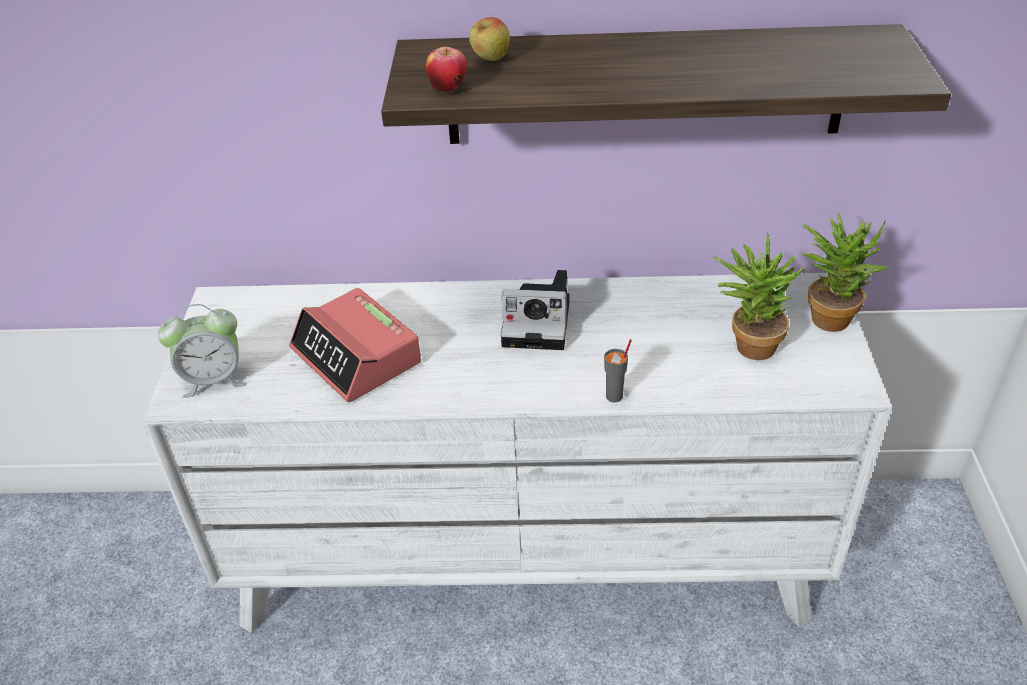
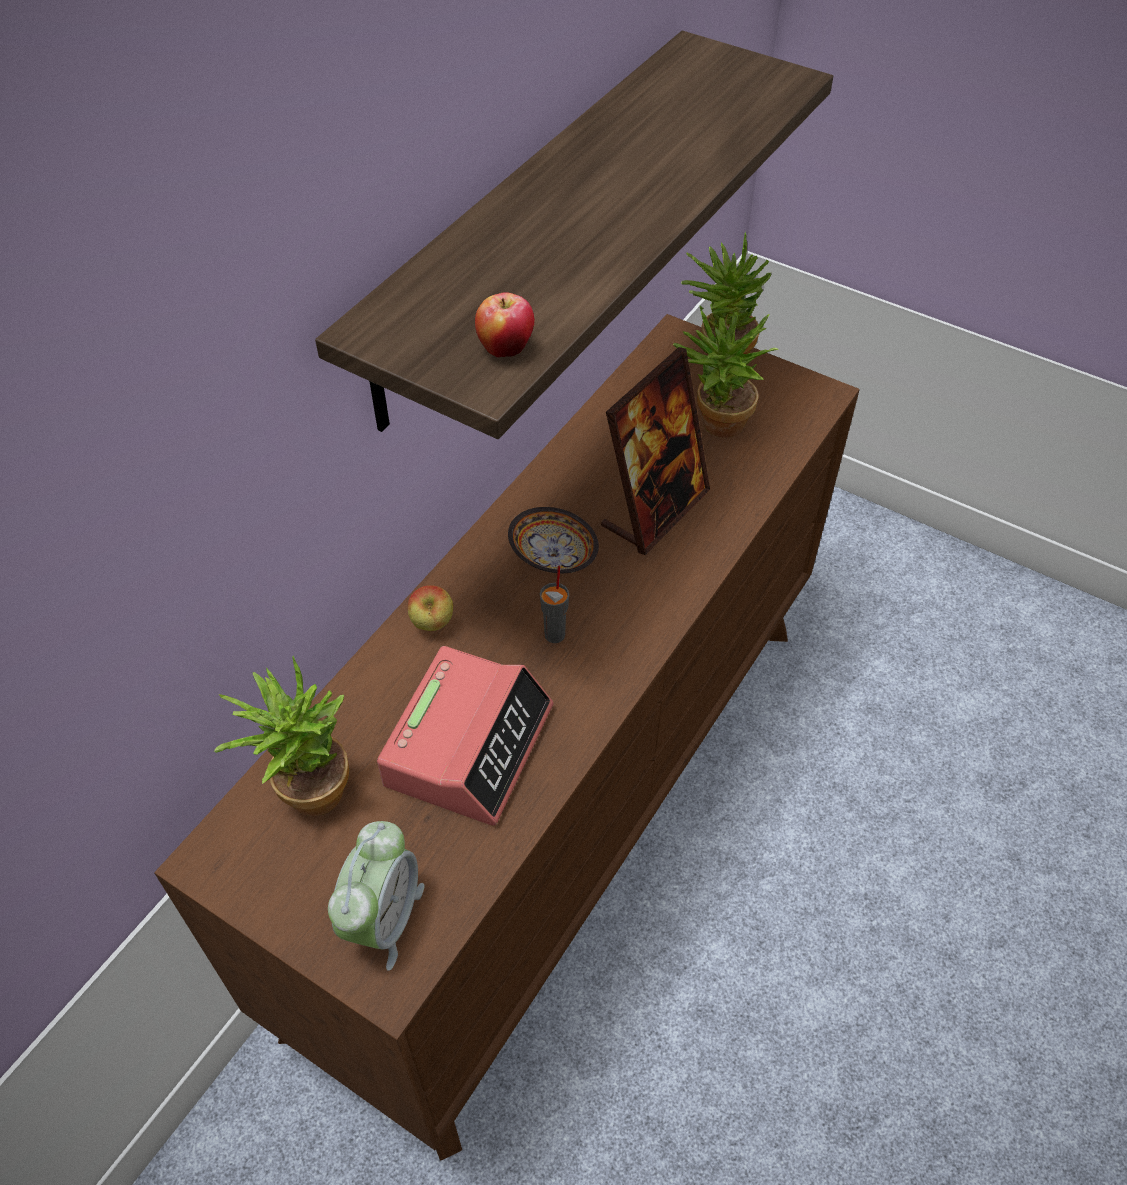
camera: 60 degrees left, 10 degrees up
(281, 310) = (306, 788): none -> potted plant
(357, 356) = (469, 744): alarm clock -> alarm clock turned 60 degrees counterclockwise
(490, 60) = (465, 289): apple -> apple (432, 624)
(525, 557) = (563, 807): white dresser -> brown dresser
(540, 322) = (552, 554): camera -> bowl
(615, 396) = (712, 555): grey cup -> grey cup (555, 634)
(629, 350) = (655, 510): none -> picture frame

